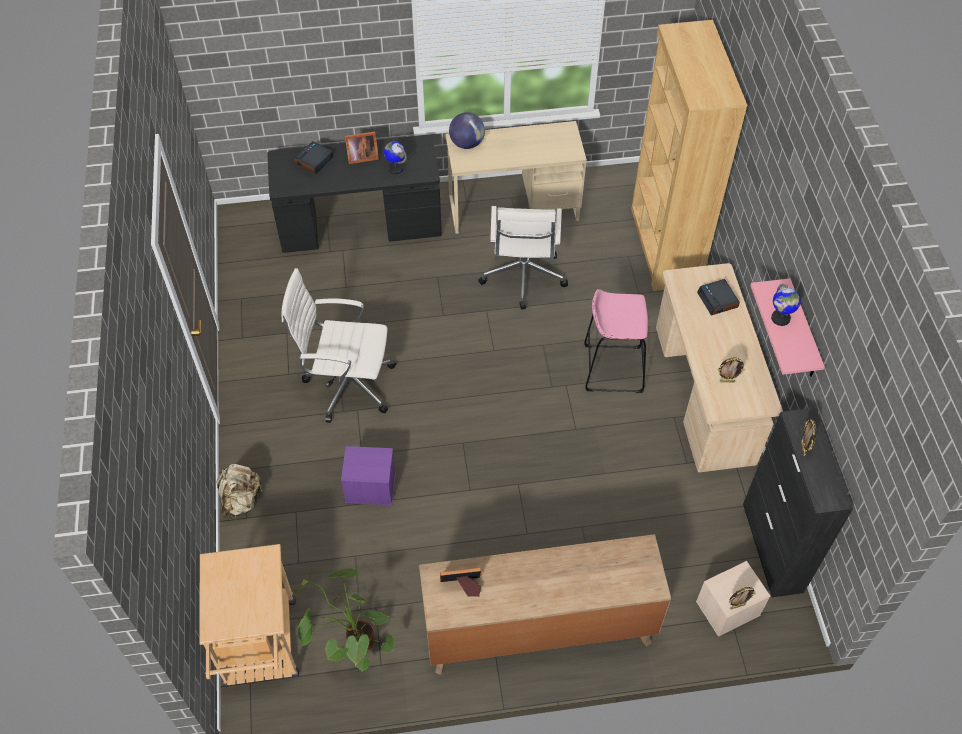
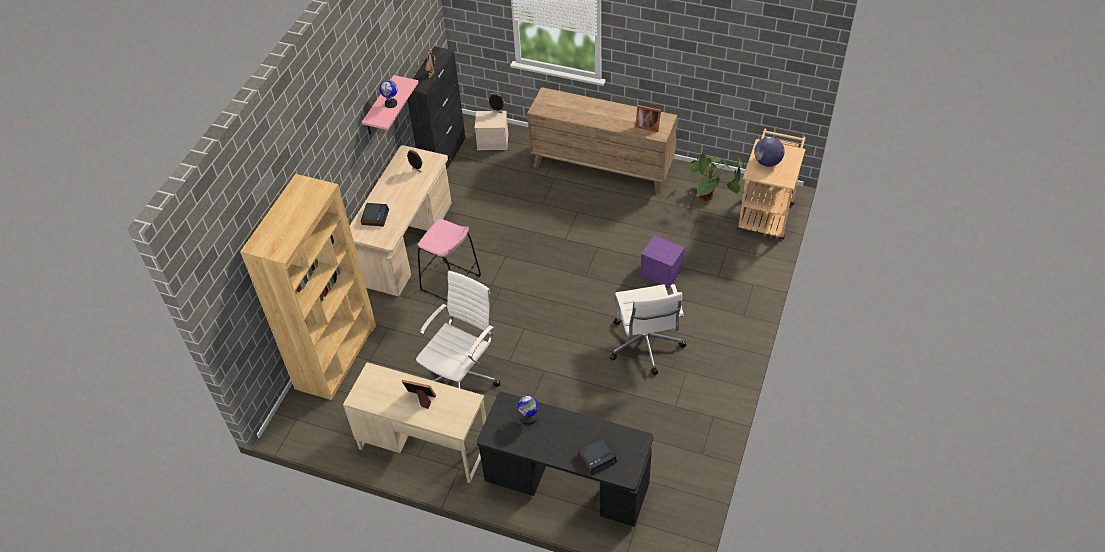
camera: 150 degrees left, 5 degrees down
(241, 501) = (752, 295): beige backpack -> none
(347, 384) = (645, 345): white office chair -> white office chair turned 45 degrees clockwise
(361, 157) = (552, 444): picture frame -> picture frame (421, 399)
(467, 143) = (451, 420): globe -> globe (767, 162)

